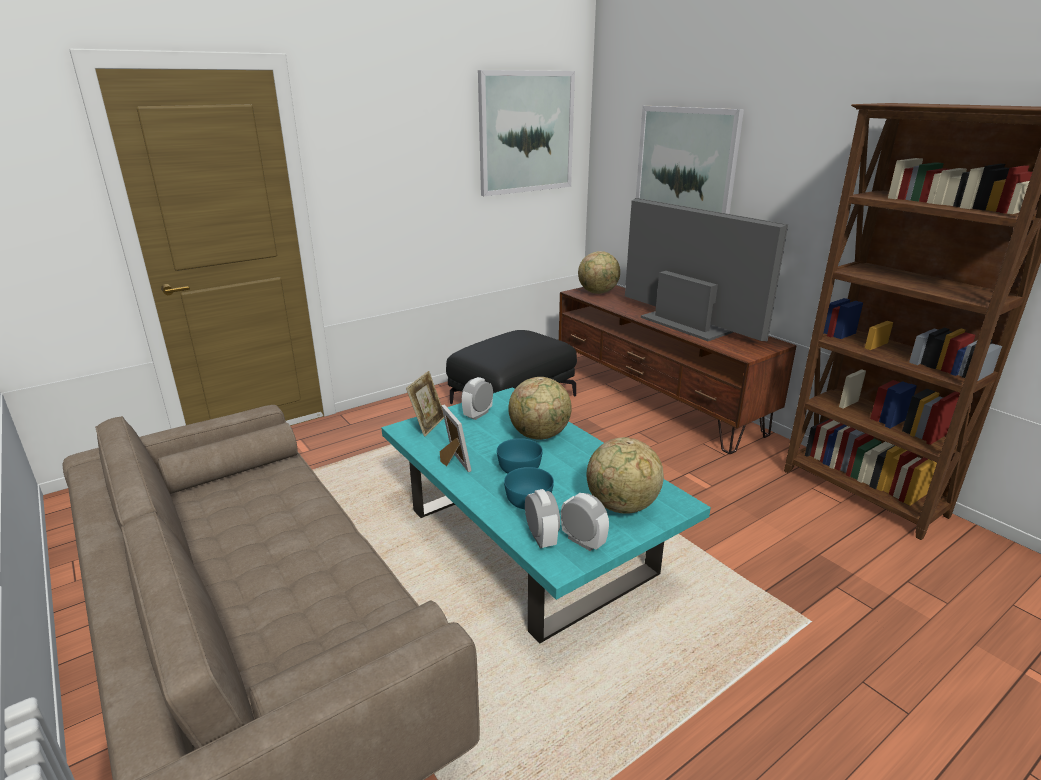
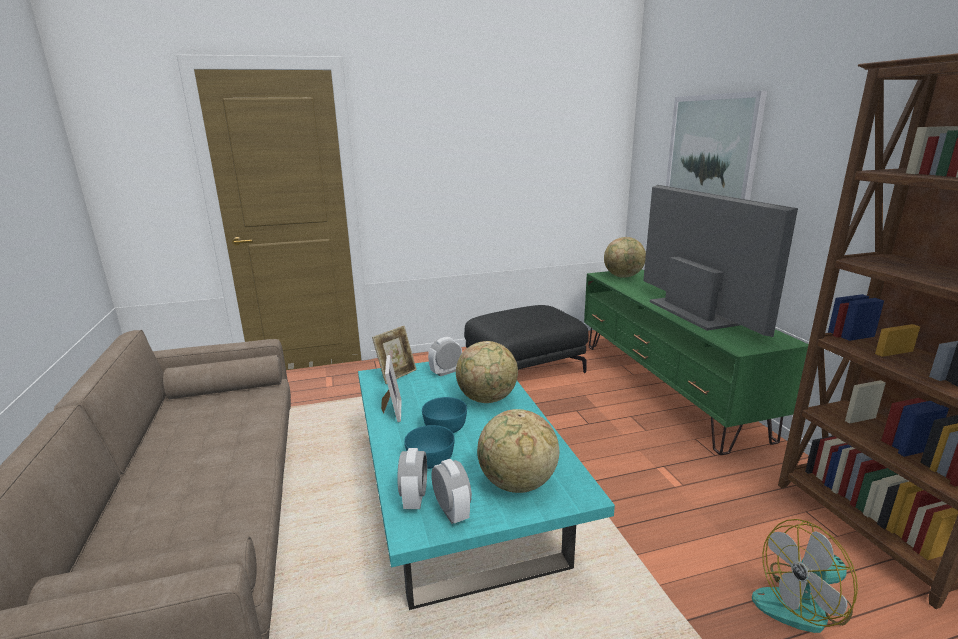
camera: 20 degrees right, 5 degrees down
(526, 132) = (565, 125): picture -> none
(657, 399) = (667, 387): brown tv stand -> green tv stand
(838, 559) = (803, 605): none -> fan

